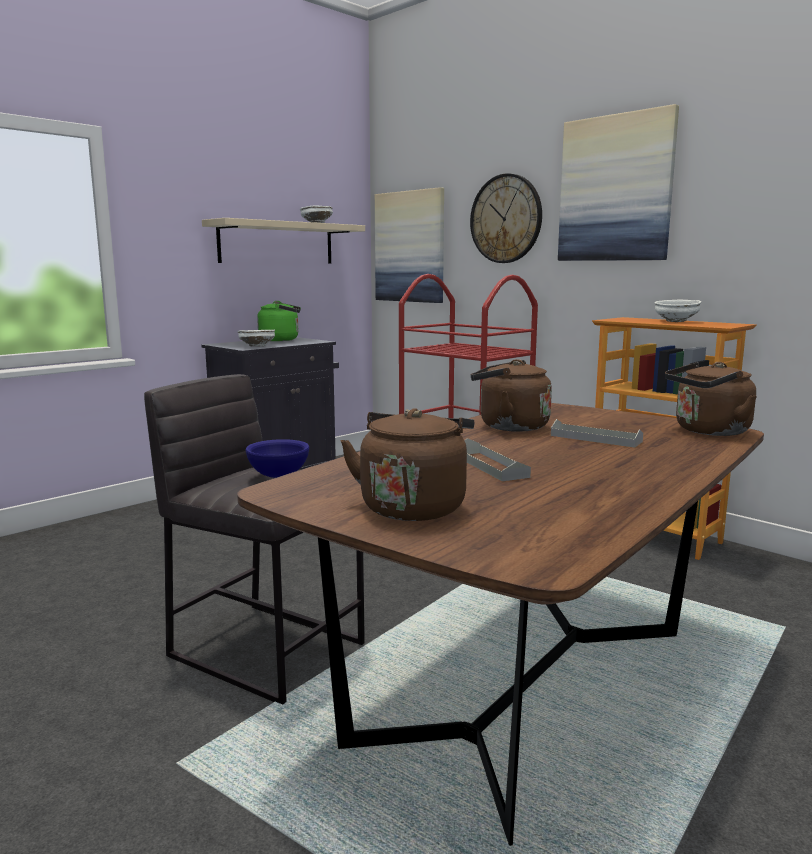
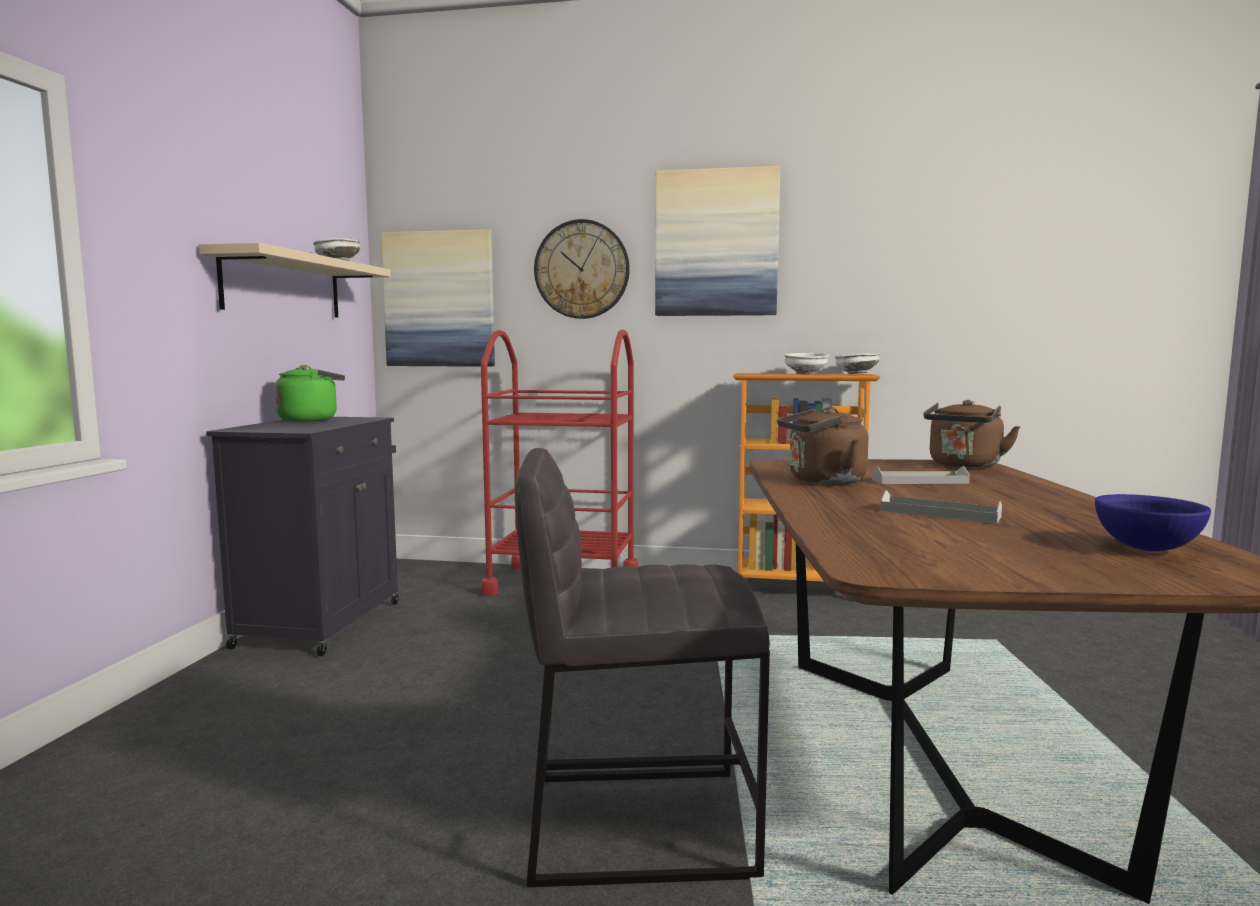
camera: 35 degrees left, 5 degrees down
(257, 346) = (312, 428): white bowl -> white bowl (855, 374)
(279, 476) = (667, 573): blue bowl -> blue bowl (1147, 548)
(413, 506) = (1026, 556): brown kettle -> none

